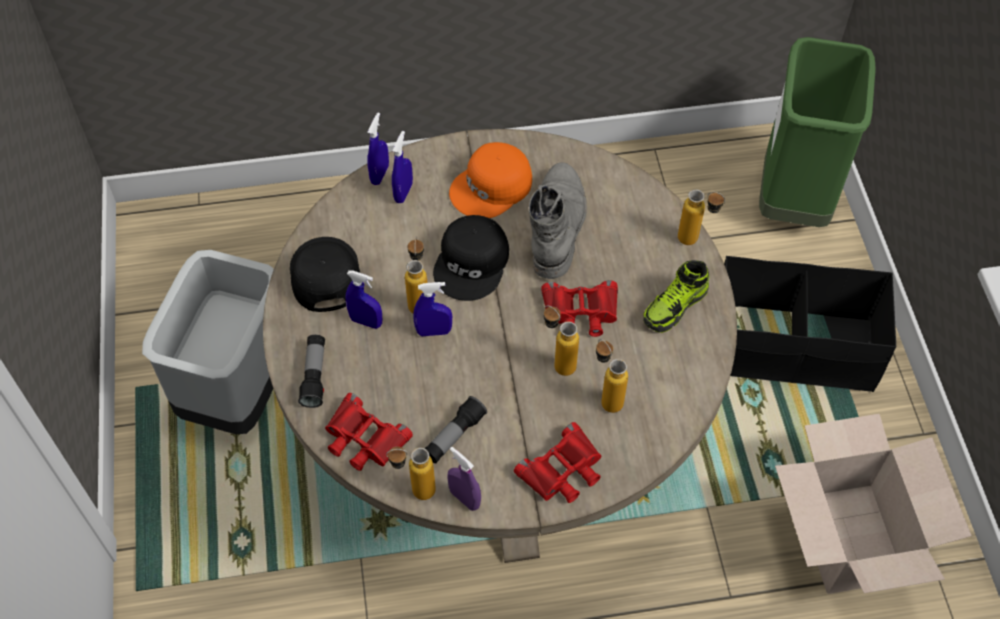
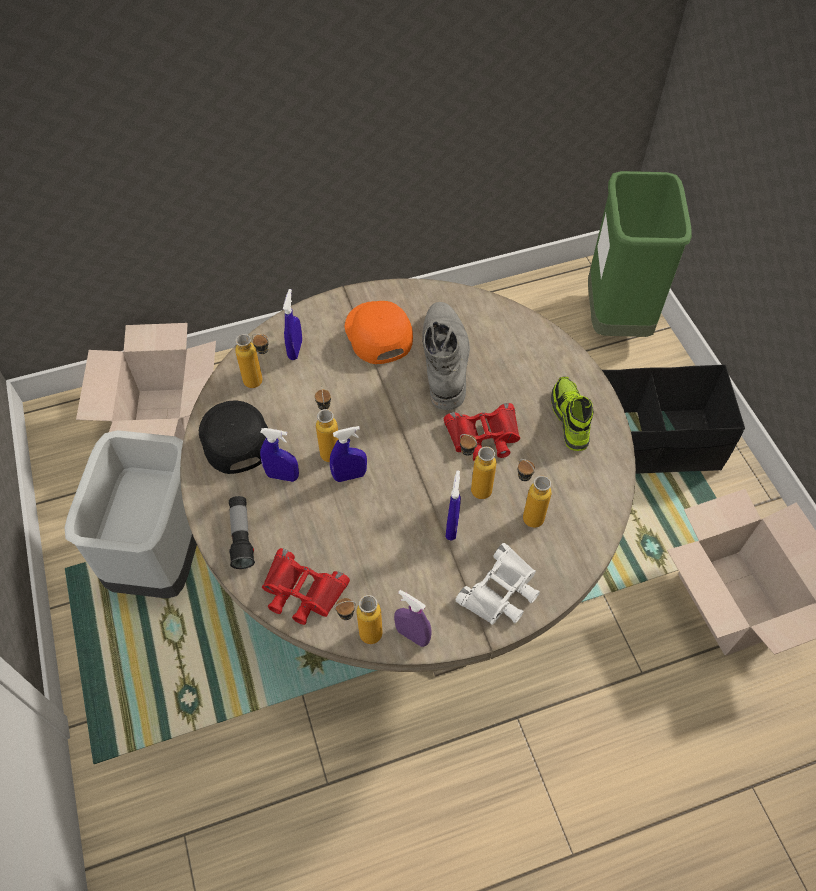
camera: 10 degrees left, 0 degrees up
(266, 248) = (167, 423): none -> cardboard box
(380, 174) = (270, 336): blue spray bottle -> blue spray bottle (452, 526)
(454, 436) = (389, 574): flashlight -> none
(472, 263) = (373, 406): black cap -> none
(492, 187) = (377, 334): orange cap -> orange cap turned 120 degrees clockwise
(563, 470) = (501, 592): red binoculars -> white binoculars
(675, 306) = (569, 419): shoe -> shoe turned 135 degrees clockwise
(695, 241) = (573, 356): bottle -> bottle (260, 383)

